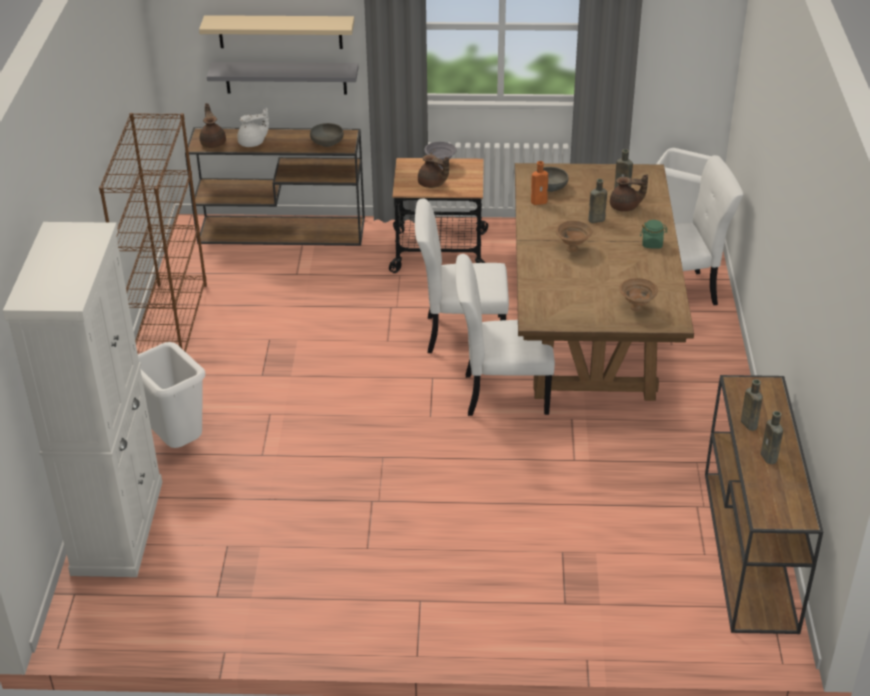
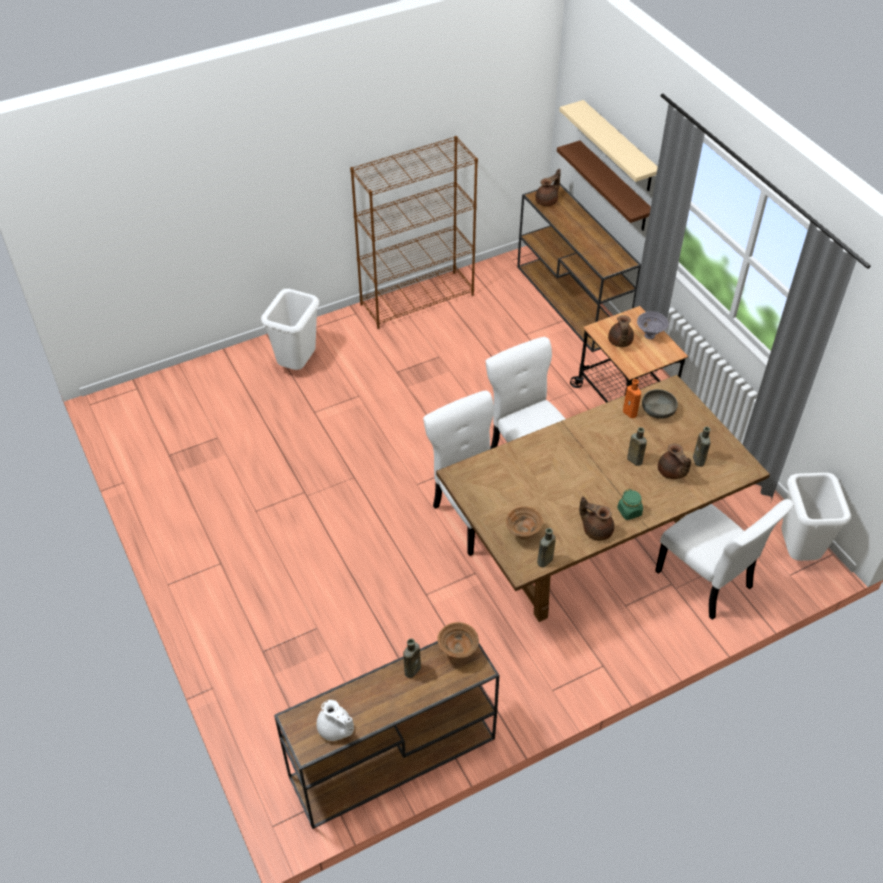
camera: 60 degrees right, 10 degrees up
(118, 527) = (204, 377): white cabinet -> none
(253, 143) = (566, 220): white teapot -> white teapot (335, 729)
(286, 78) = (614, 187): grey shelf -> brown shelf
(327, 143) = (603, 257): grey bowl -> none
(573, 249) = (577, 461): brown bowl -> brown bowl (458, 652)
(660, 267) = (596, 530): none -> brown teapot
(769, 458) = (375, 699): brown bottle -> brown bottle (544, 561)

